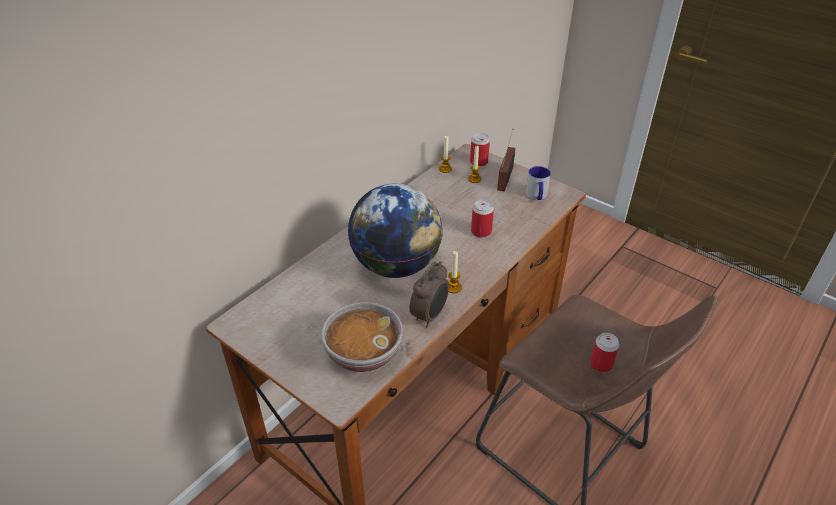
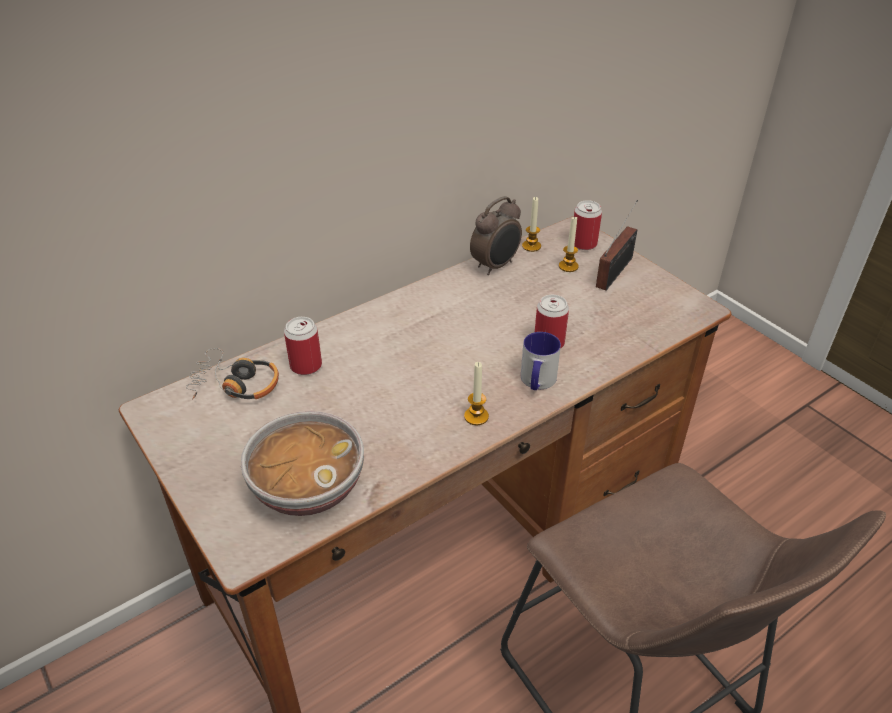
camera: 15 degrees right, 0 degrees up
(283, 297) = (235, 385): none -> headphones
(396, 266) = (407, 370): globe -> none
(430, 315) = (425, 451): alarm clock -> alarm clock (496, 266)
(536, 196) = (652, 305): mug -> mug (537, 382)
(601, 364) = (685, 580): can -> can (306, 365)

